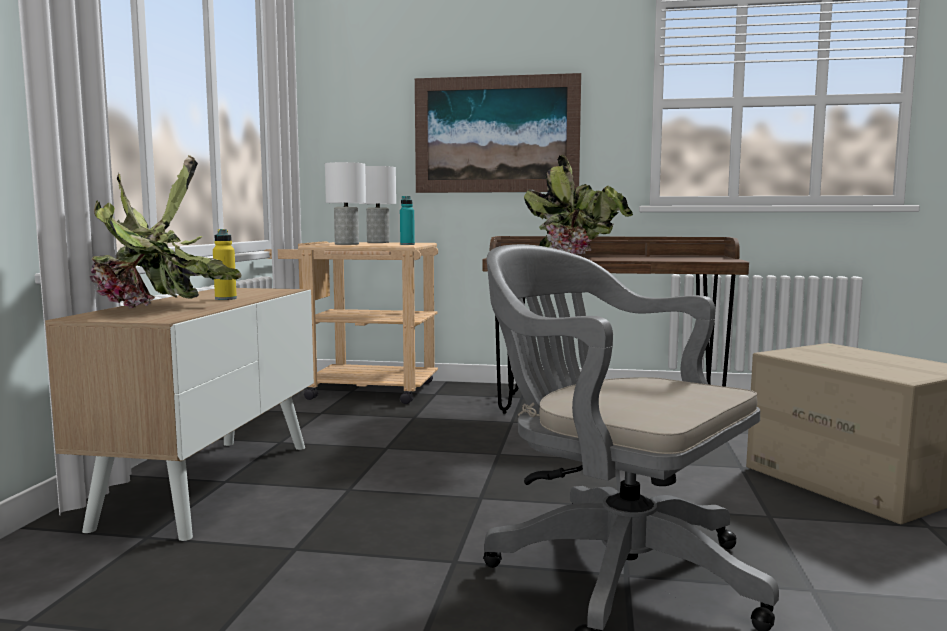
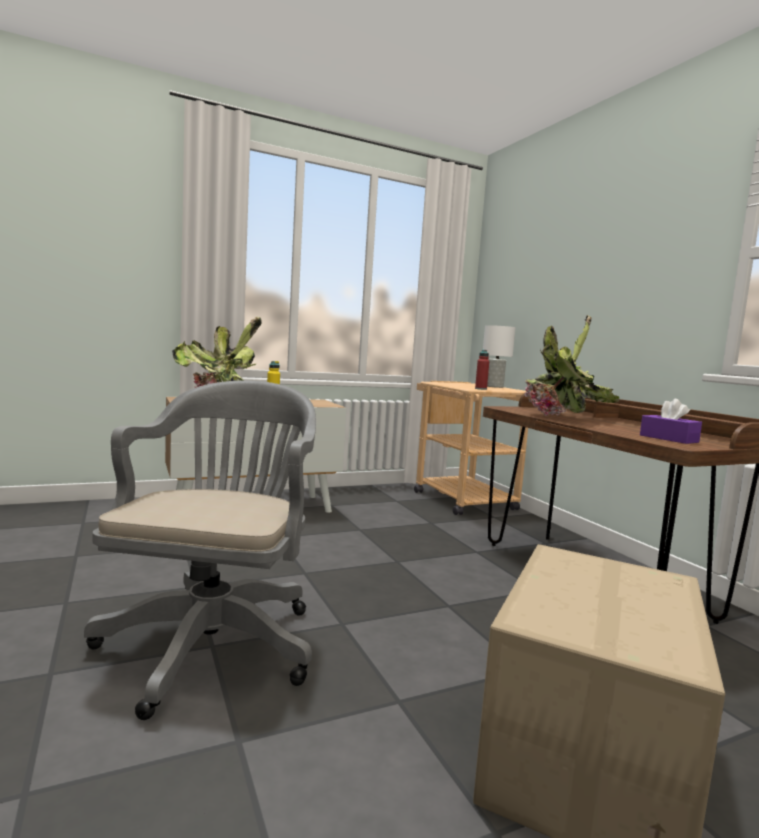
camera: 55 degrees right, 0 degrees up
(346, 244) = (454, 384): white table lamp -> none
(407, 244) = (480, 389): turquoise bottle -> red bottle
(496, 135) = (590, 297): picture -> none
(697, 259) = (668, 439): none -> purple tissue box

